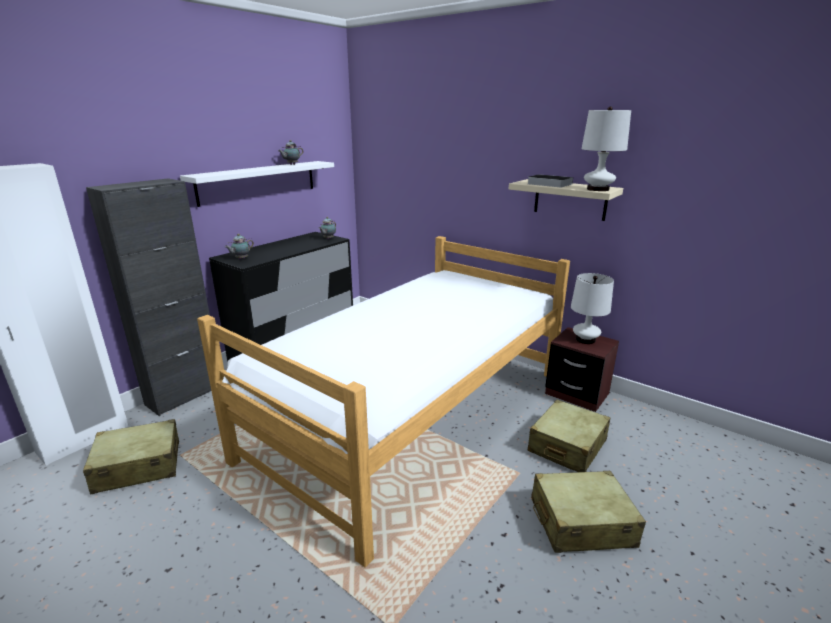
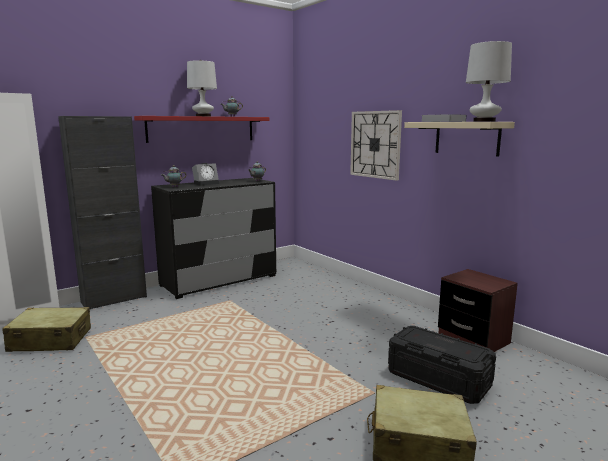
camera: 15 degrees right, 10 degrees down
(258, 182) = (202, 129): white shelf -> red shelf
(274, 248) = (206, 183): none -> alarm clock
(414, 413) = (298, 334): bed -> none
(461, 197) = (375, 144): none -> wall clock
(567, 446) = (438, 379): beige suitcase -> black storage box
(585, 339) = (479, 278): white table lamp -> white table lamp (203, 116)

